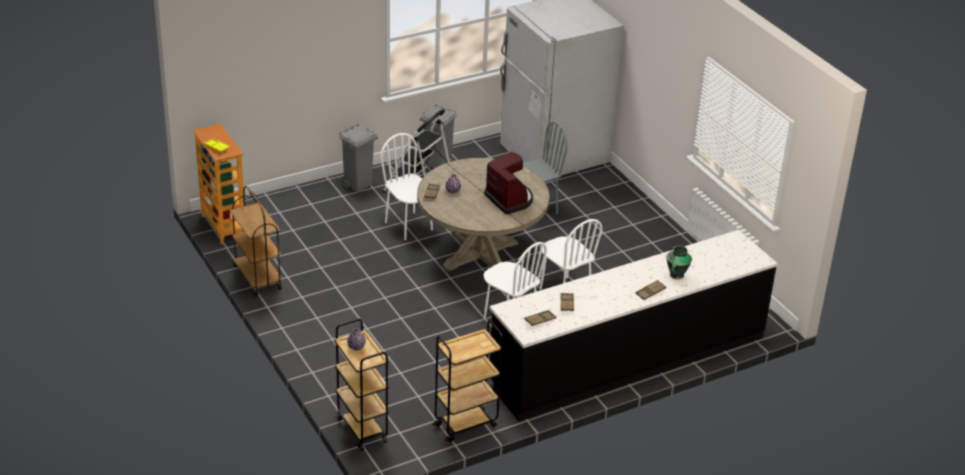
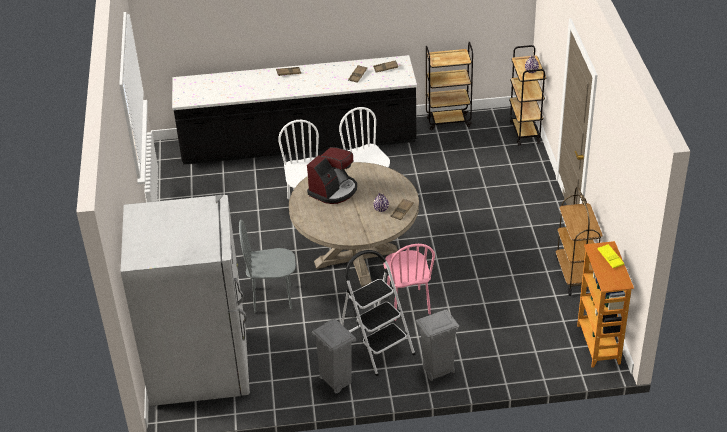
camera: 155 degrees left, 5 degrees up
(409, 226) = (407, 304): white chair -> pink chair
(510, 199) = (333, 190): coffee machine -> coffee machine turned 135 degrees counterclockwise
(676, 276) = (258, 81): vase -> none

